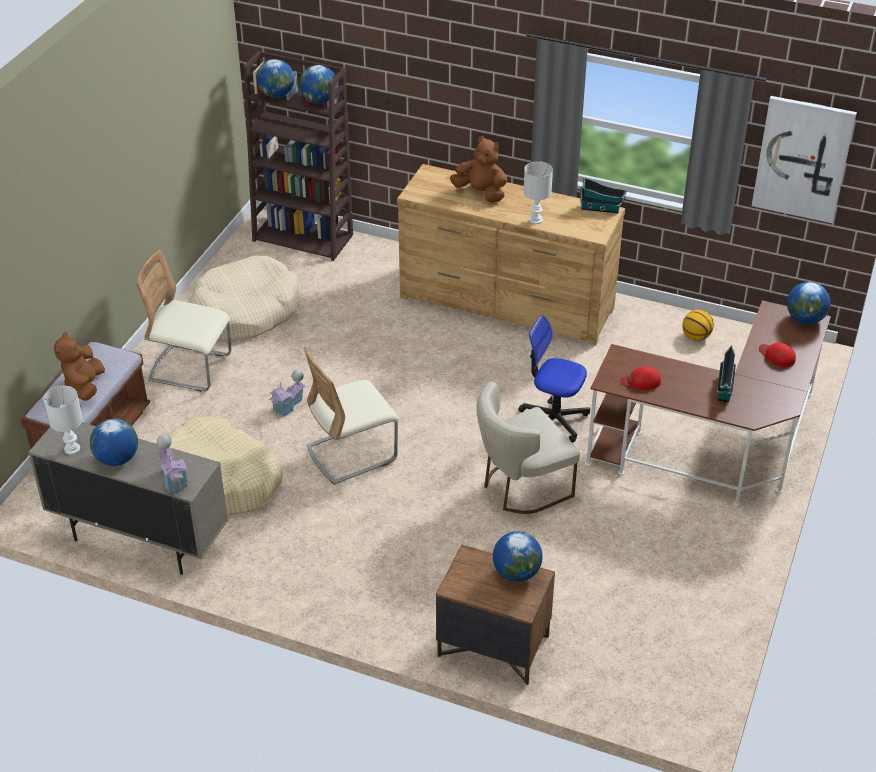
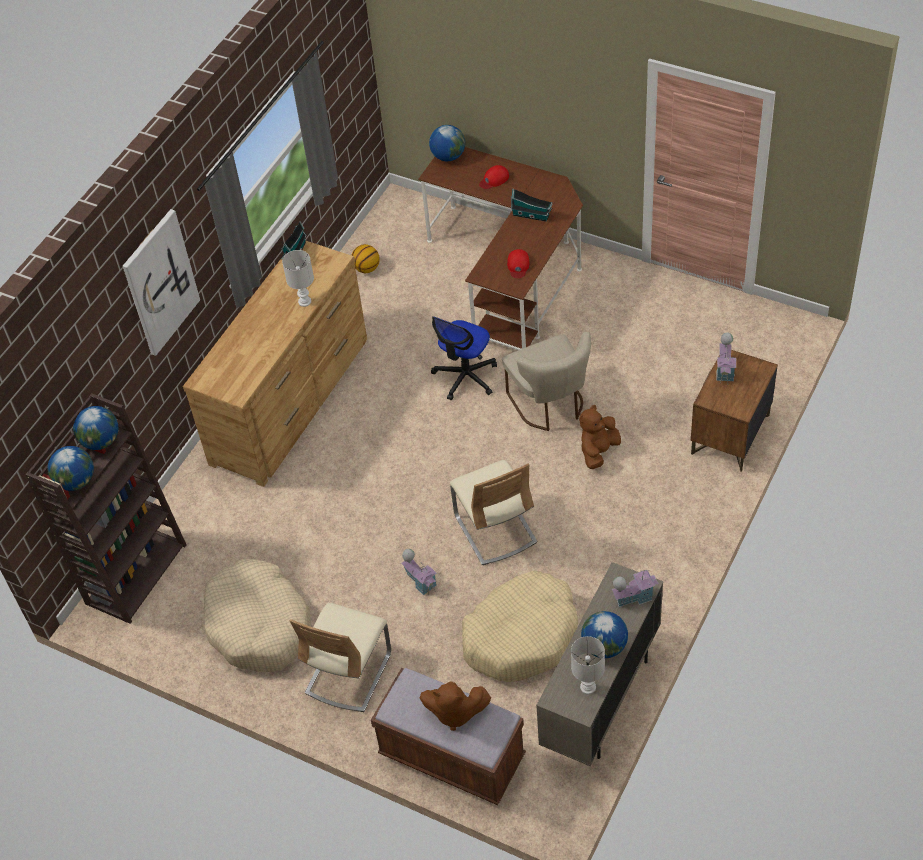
camera: 80 degrees left, 10 degrees up
(481, 193) = (249, 340): brown plush toy -> brown plush toy (598, 451)
(516, 572) = (725, 370): globe -> toy house
(802, 158) = (342, 77): picture -> picture (160, 282)

